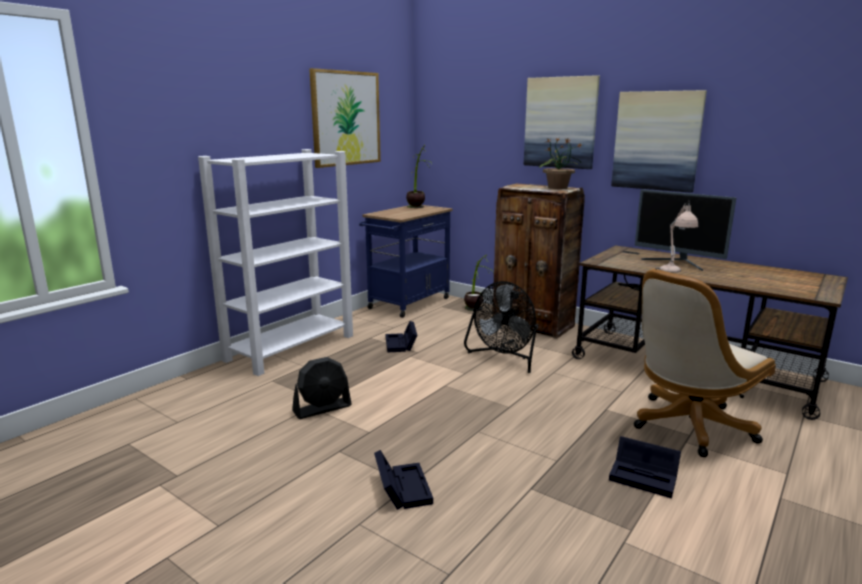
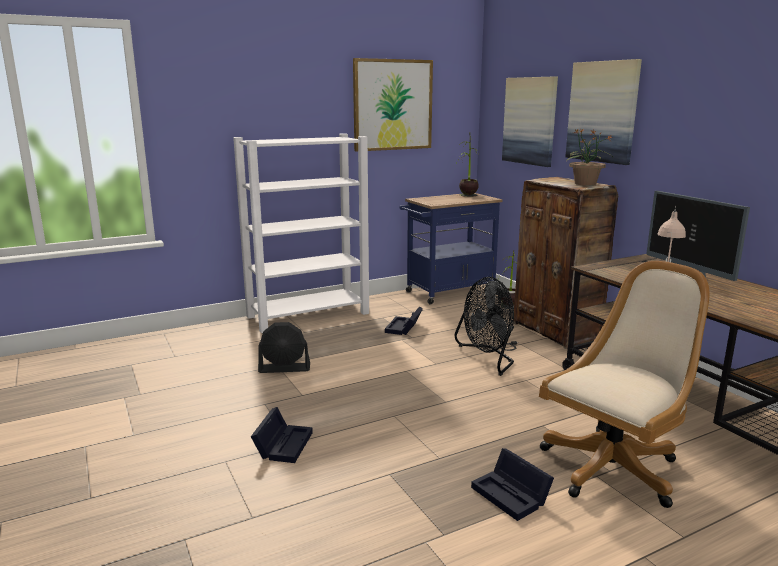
camera: 25 degrees right, 0 degrees up
(657, 141) = (695, 135): picture -> picture (530, 121)
(687, 428) = (615, 463): office chair -> office chair turned 150 degrees clockwise

